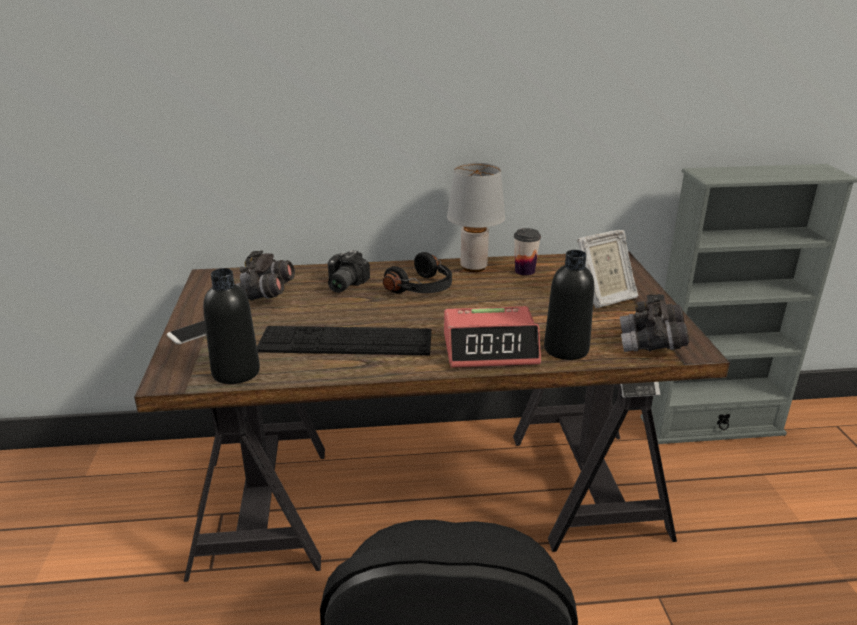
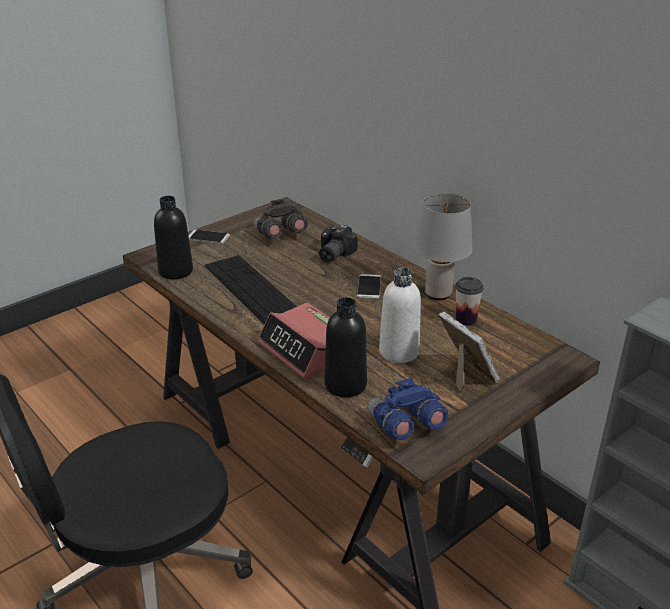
camera: 55 degrees right, 5 degrees up
(342, 285) = (332, 254): camera -> camera turned 45 degrees counterclockwise
(423, 288) = (369, 287): black headphones -> phone
(541, 311) = (399, 352): none -> white bottle
(604, 298) = (467, 376): picture frame -> picture frame turned 150 degrees counterclockwise
(651, 344) = (405, 426): grey binoculars -> blue binoculars

